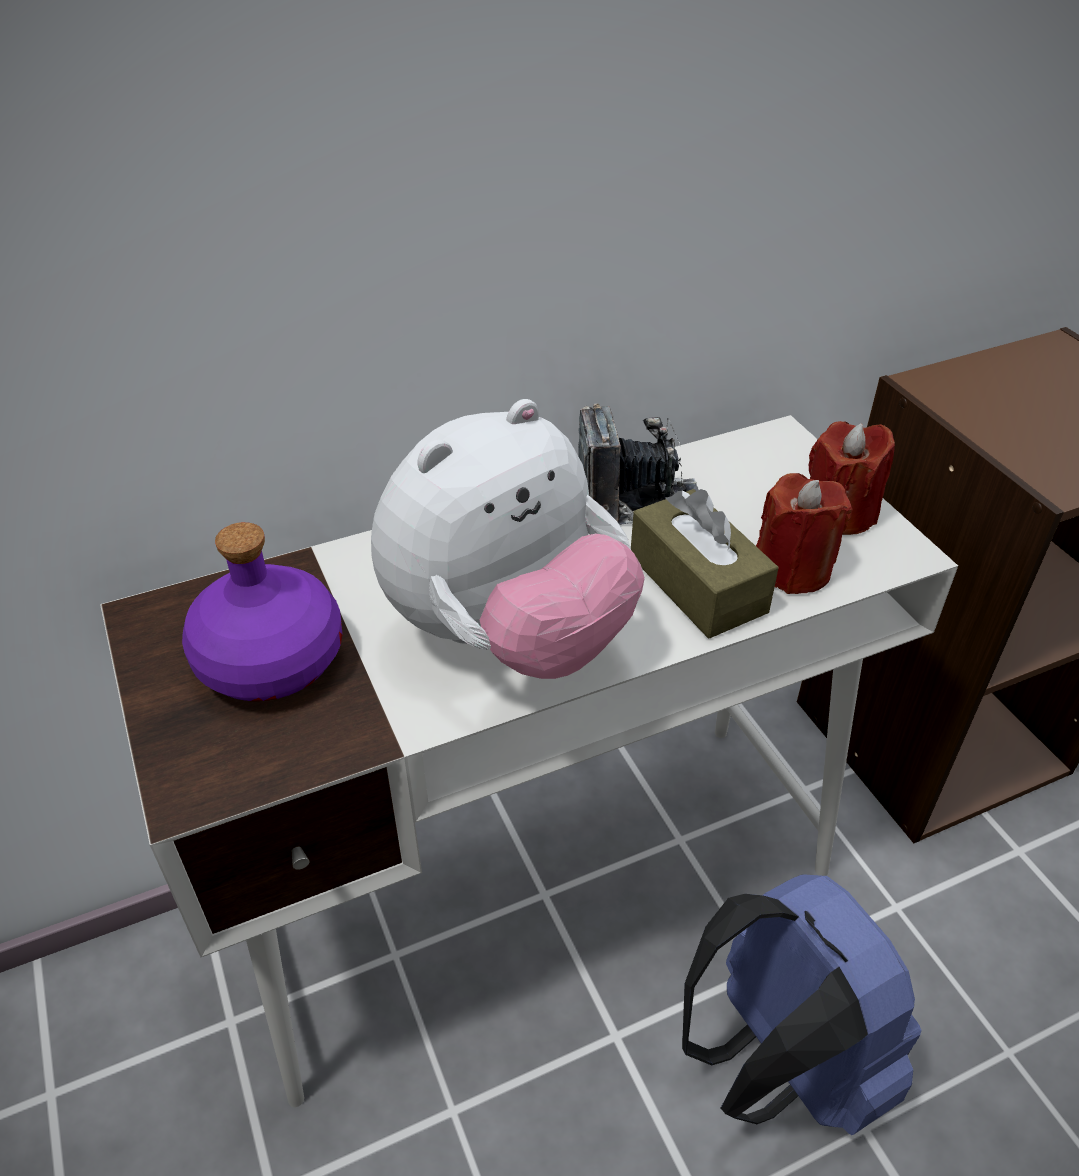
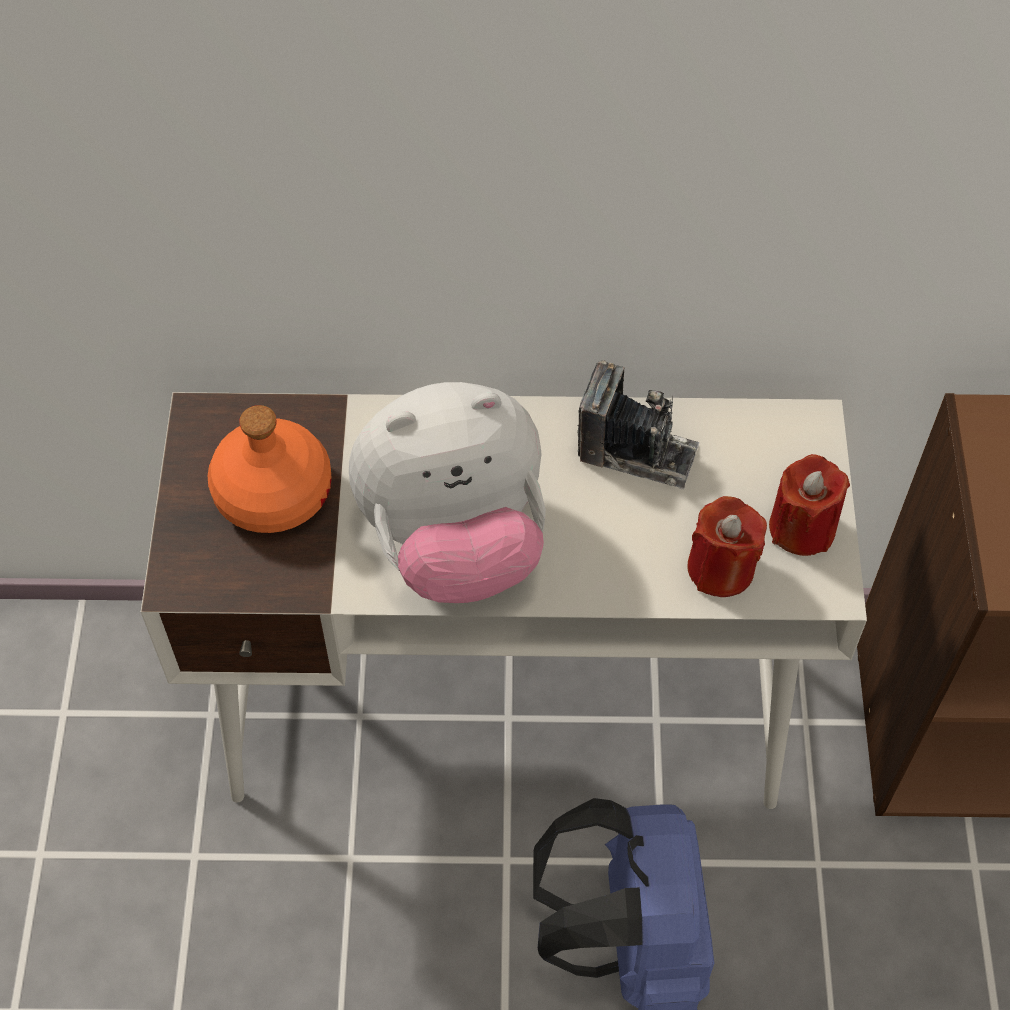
camera: 25 degrees right, 15 degrees up
(268, 659) = (272, 493): purple bottle -> orange bottle
(697, 583) = (632, 551): brown tissue box -> none

